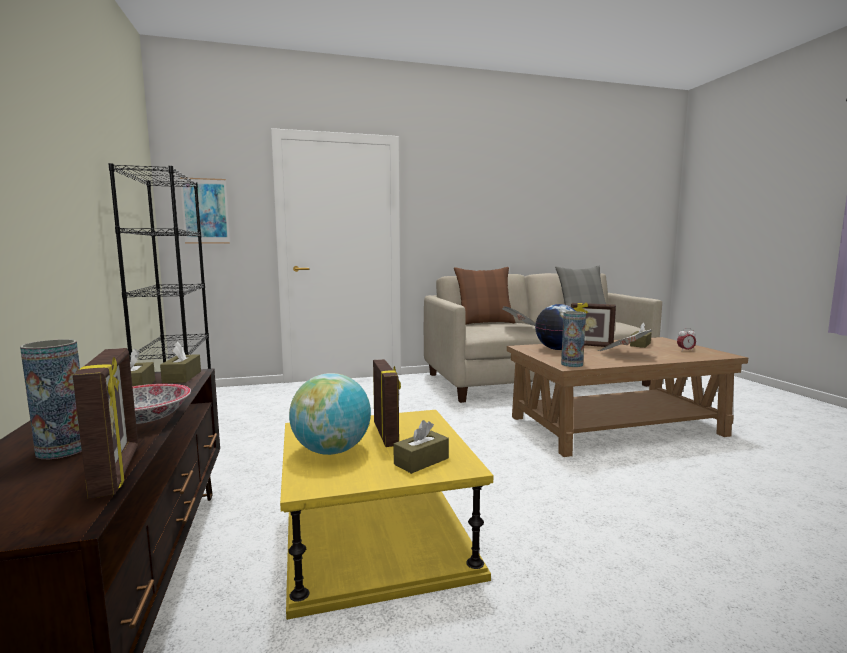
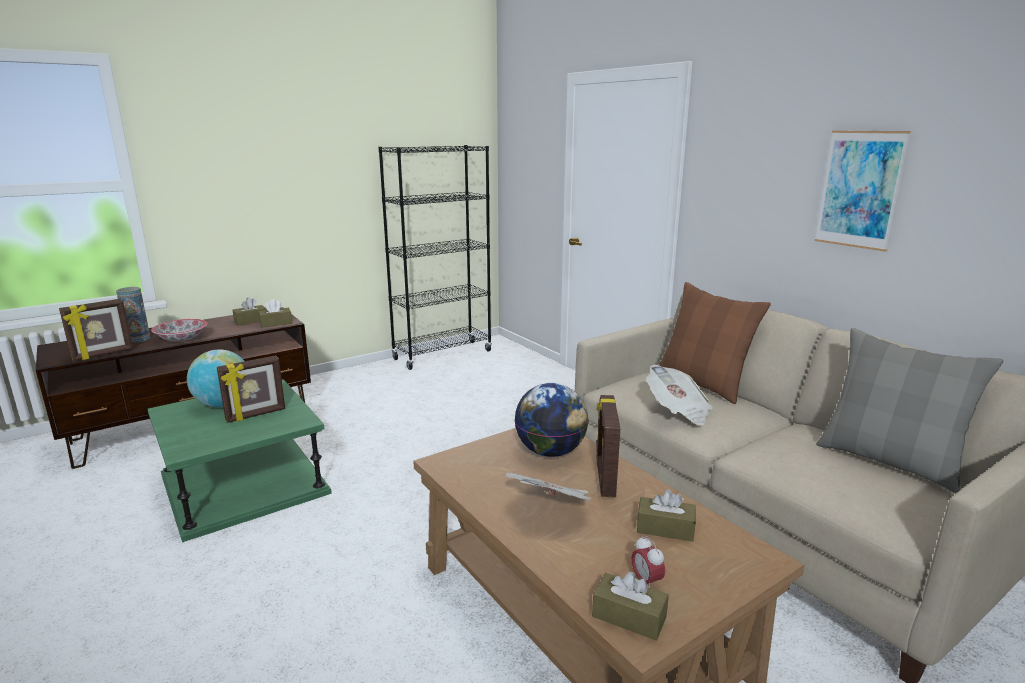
camera: 70 degrees right, 10 degrees up
(205, 211) = (521, 169): picture -> picture (859, 189)
(376, 538) = (244, 484): yellow side table -> green side table
(421, 461) = (197, 436): brown tissue box -> brown tissue box (629, 617)
(572, 364) = (452, 465): vase -> none

